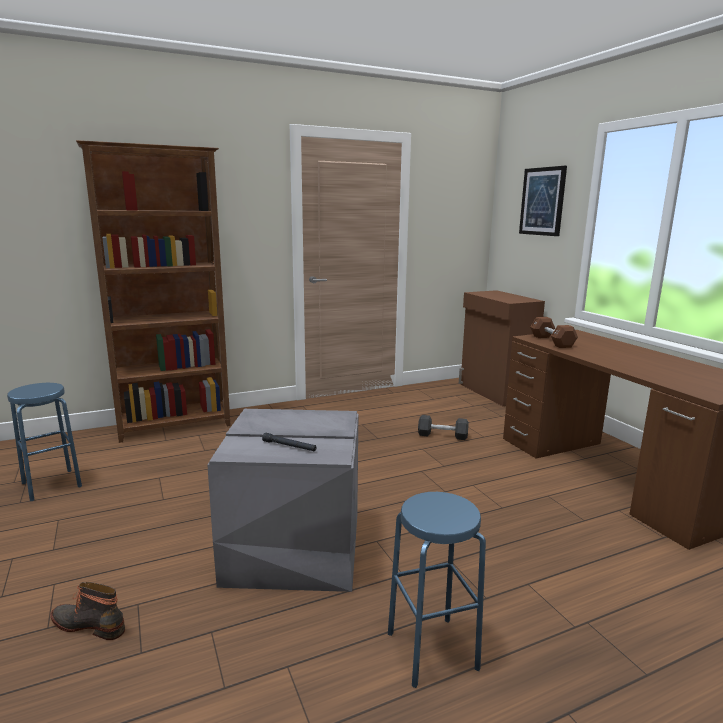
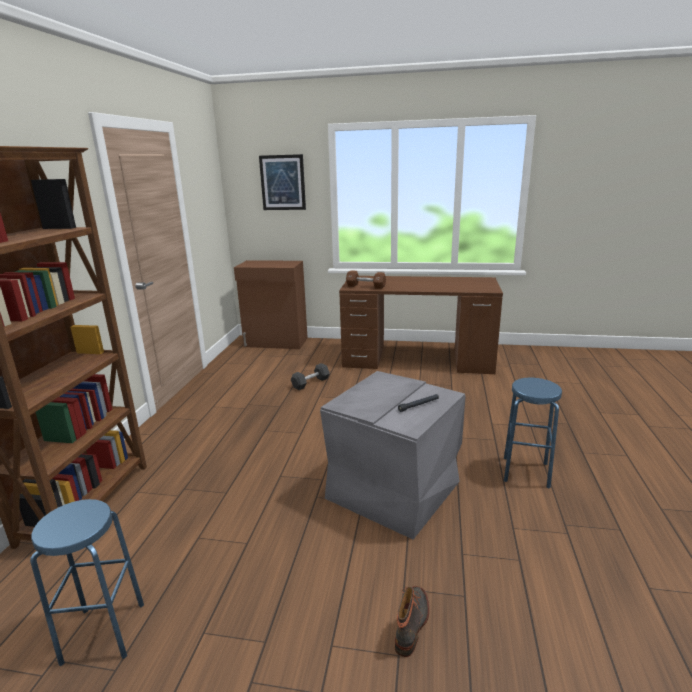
camera: 55 degrees left, 5 degrees up
(90, 624) = (412, 623): boot -> boot turned 150 degrees clockwise

